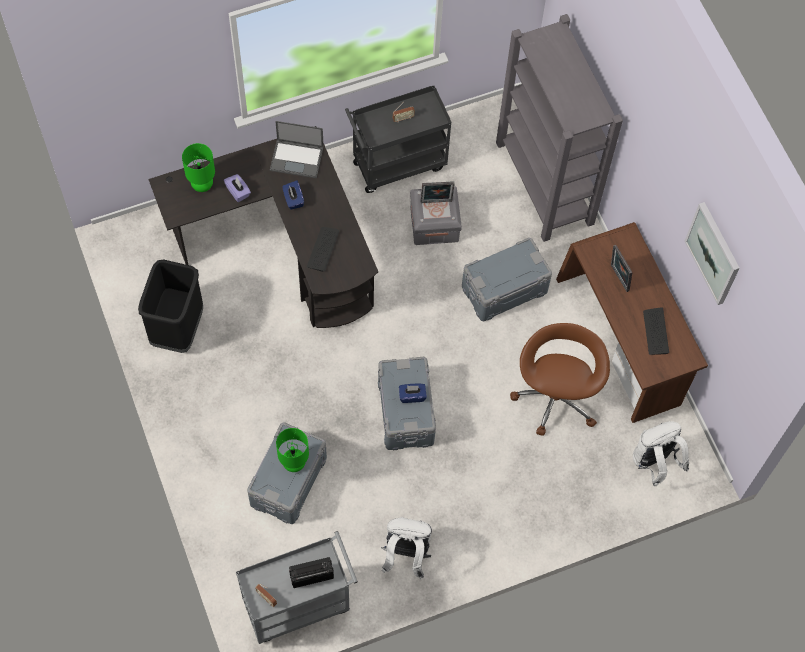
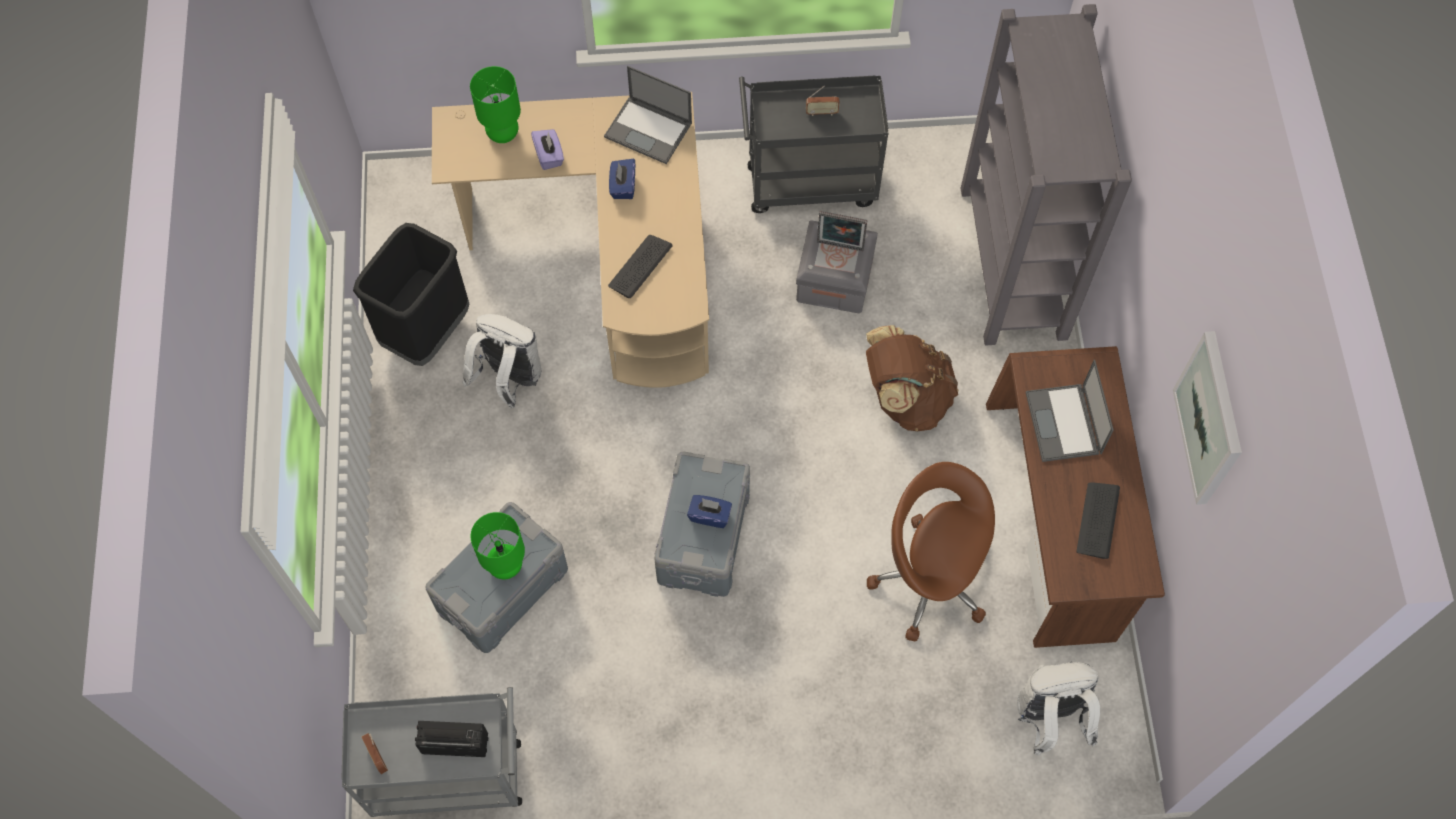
camera: 20 degrees right, 0 degrees up
(283, 247) = (610, 257): black desk -> beige desk
(405, 555) = (632, 748): white backpack -> white backpack (509, 379)
(504, 288) = (905, 397): grey storage box -> brown backpack
(555, 398) = (929, 578): brown office chair -> brown office chair turned 90 degrees counterclockwise
(618, 278) = (1064, 424): picture frame -> laptop

